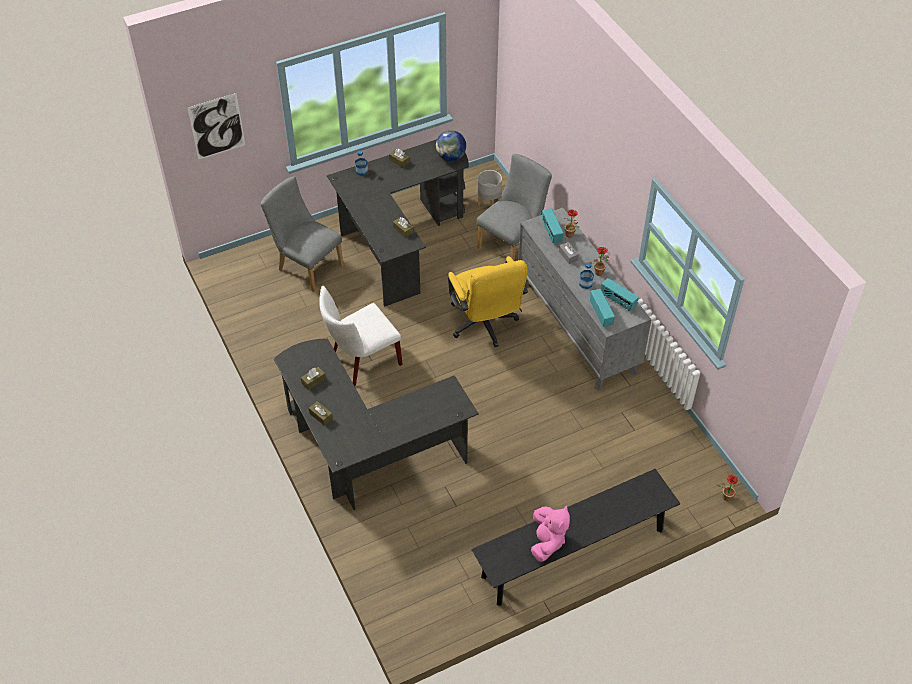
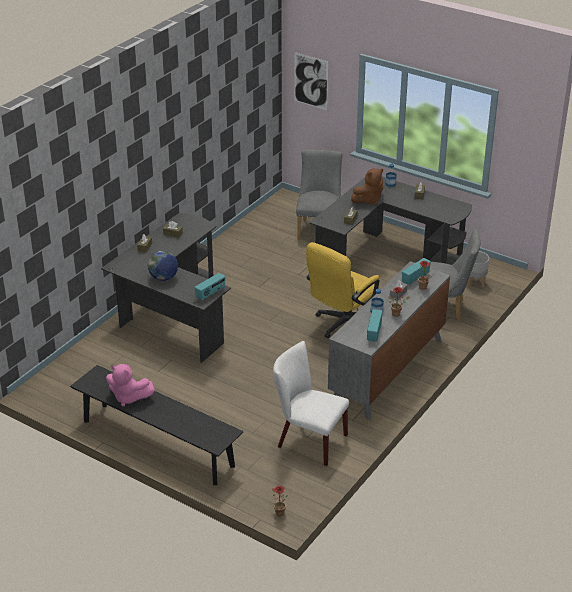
camera: 60 degrees right, 15 degrees down
(361, 362) = (253, 283): white chair -> white chair (307, 440)
(378, 200) = (368, 200): none -> brown plush toy
(451, 157) = (451, 214): globe -> globe (163, 278)
(547, 541) = (128, 397): pink plush toy -> pink plush toy turned 45 degrees clockwise
(601, 314) = (351, 329): radio -> radio (210, 293)

